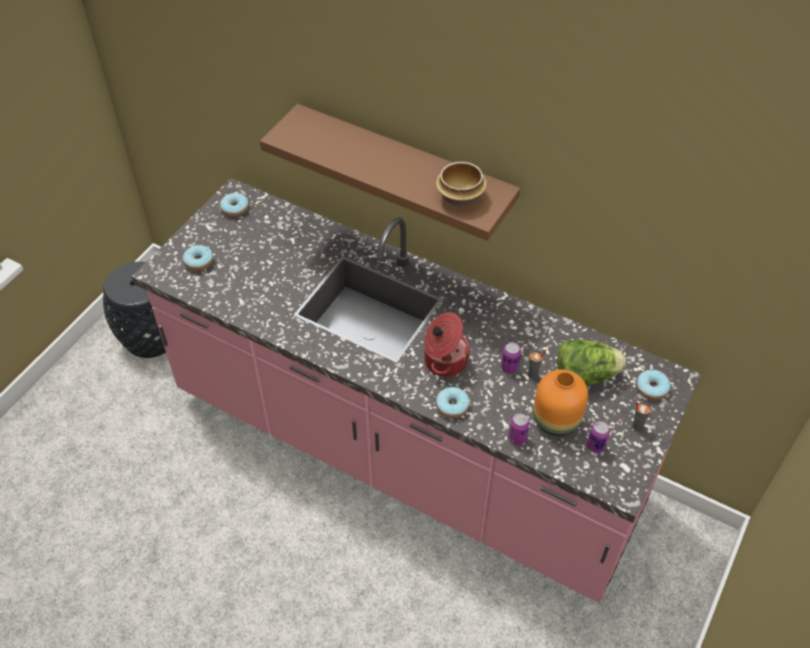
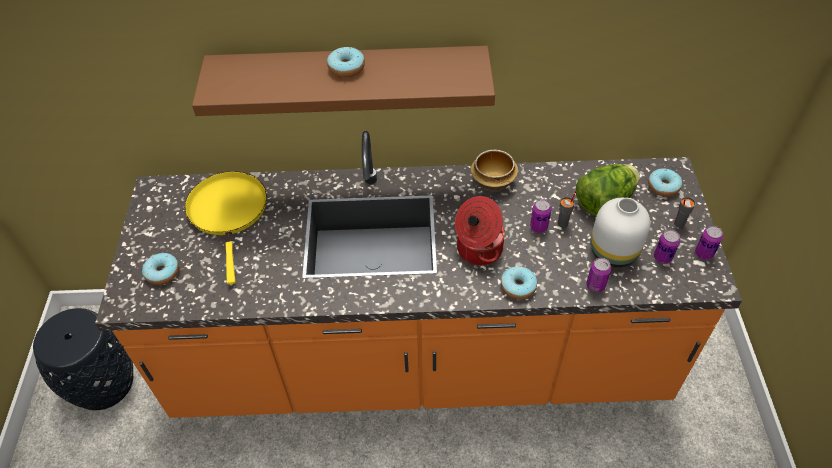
camera: 30 degrees left, 0 degrees up
(235, 209) = (164, 203): donut -> donut (346, 68)
(276, 238) = (229, 212): none -> yellow frying pan
(405, 450) = (420, 360): pink counter -> orange counter
(459, 198) = (442, 76): bowl -> bowl (493, 183)
(555, 418) = (612, 251): orange vase -> white vase
(636, 462) = (704, 253): none -> can

